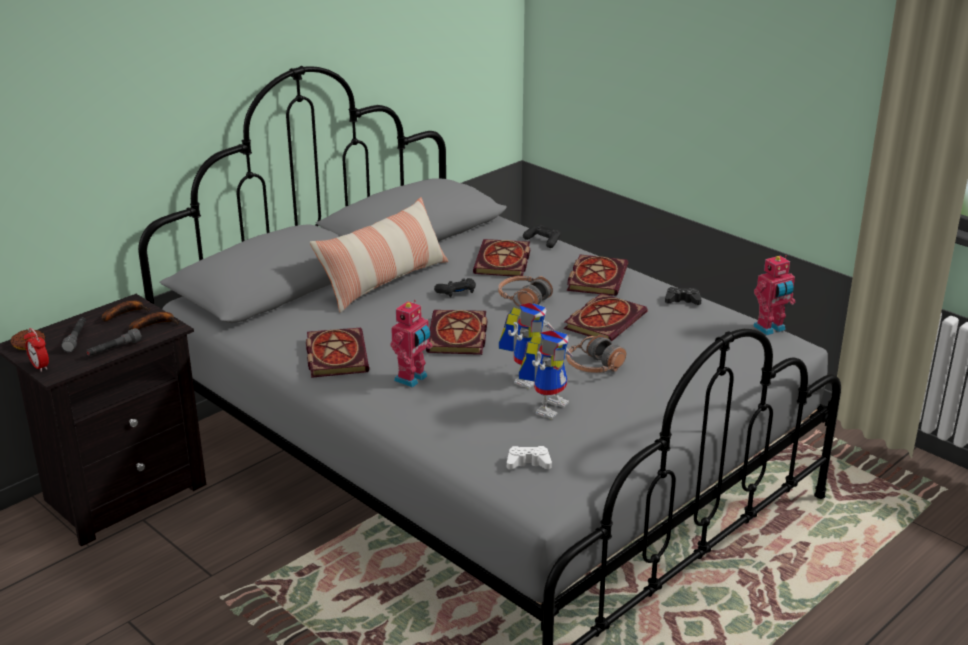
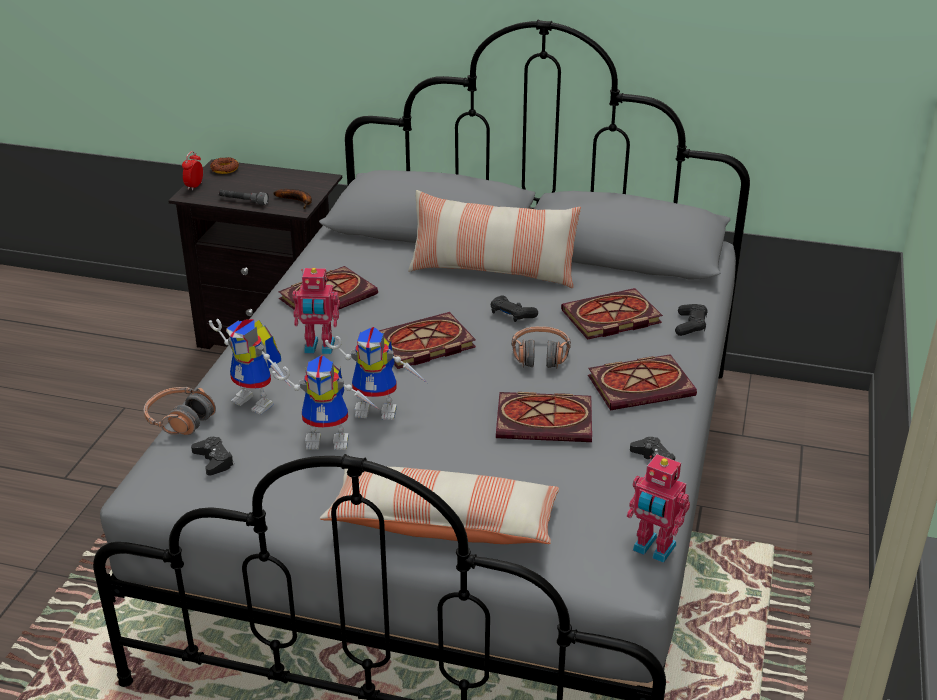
camera: 60 degrees right, 5 degrees up
(76, 339) = (247, 182): grey flashlight -> none
(125, 313) = (304, 183): banana -> none
(463, 424) = (259, 401): none -> toy robot
(528, 463) = (214, 460): white game controller -> black game controller
(594, 367) = (435, 444): headphones -> headphones (180, 420)
(689, 389) = (443, 523): none -> pillow

